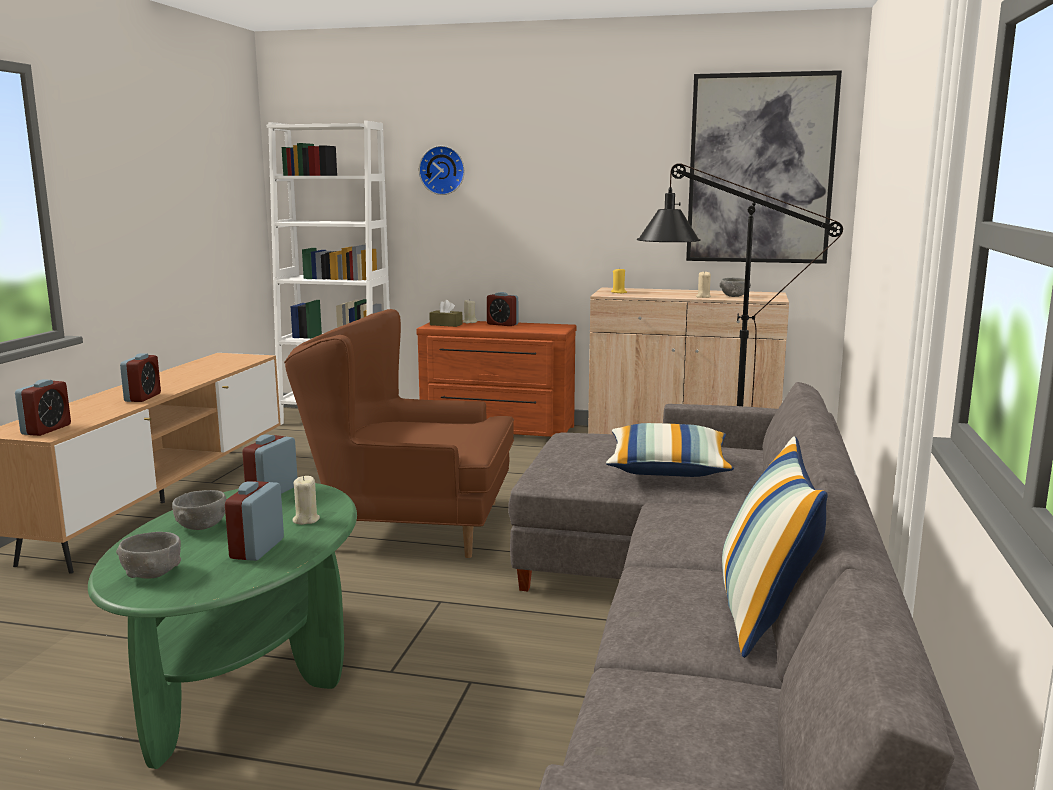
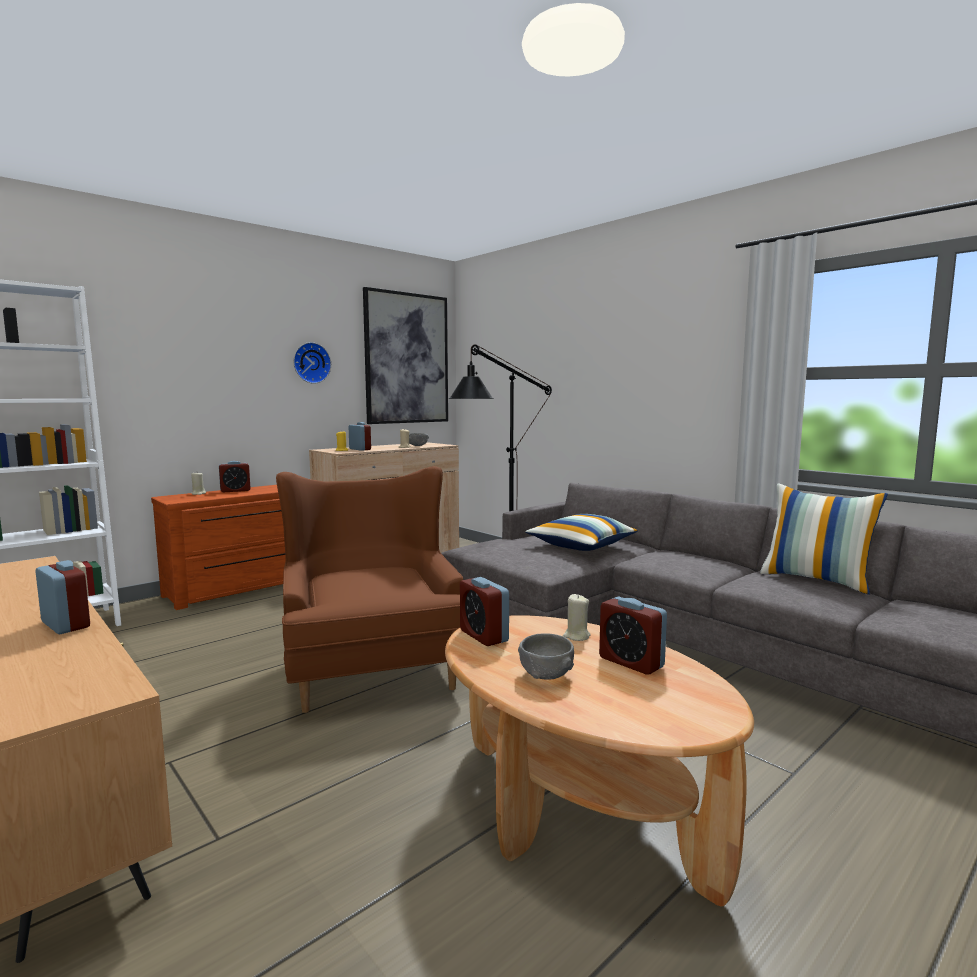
camera: 55 degrees left, 5 degrees down
(46, 430) = (83, 691): alarm clock -> alarm clock (360, 449)
(152, 574) = (658, 712): grey bowl -> none
(246, 675) = (577, 811): green coffee table -> brown coffee table
(409, 525) = (372, 667): brown armchair -> brown armchair turned 120 degrees clockwise
(442, 170) = (150, 347): wall clock -> wall clock (311, 363)
(446, 324) = (185, 498): brown tissue box -> none

